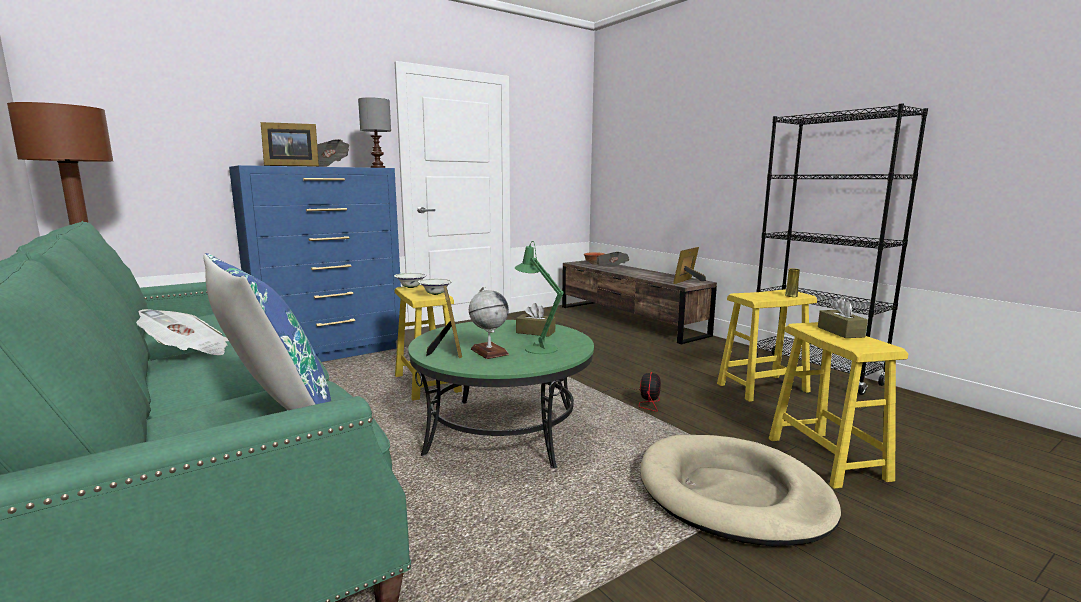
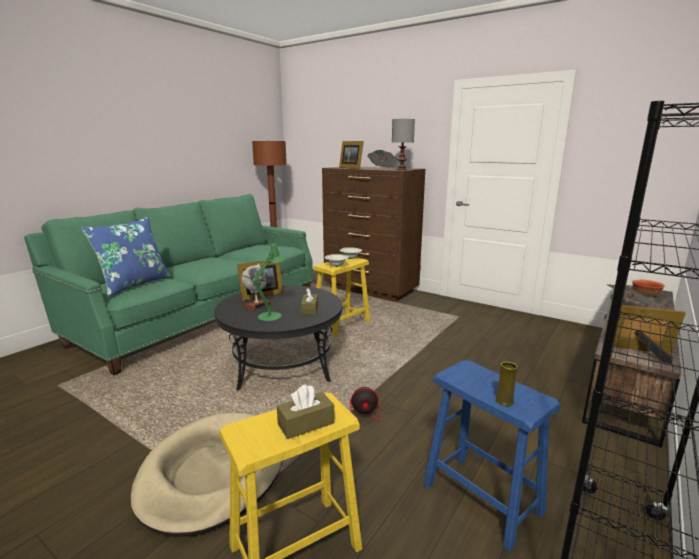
camera: 70 degrees right, 5 degrees up
(189, 352) = (212, 257): newspaper -> none
(330, 352) = (371, 289): blue dresser -> brown dresser
(502, 432) = (282, 364): green coffee table -> black coffee table
(762, 388) = (482, 498): yellow stool -> blue stool

